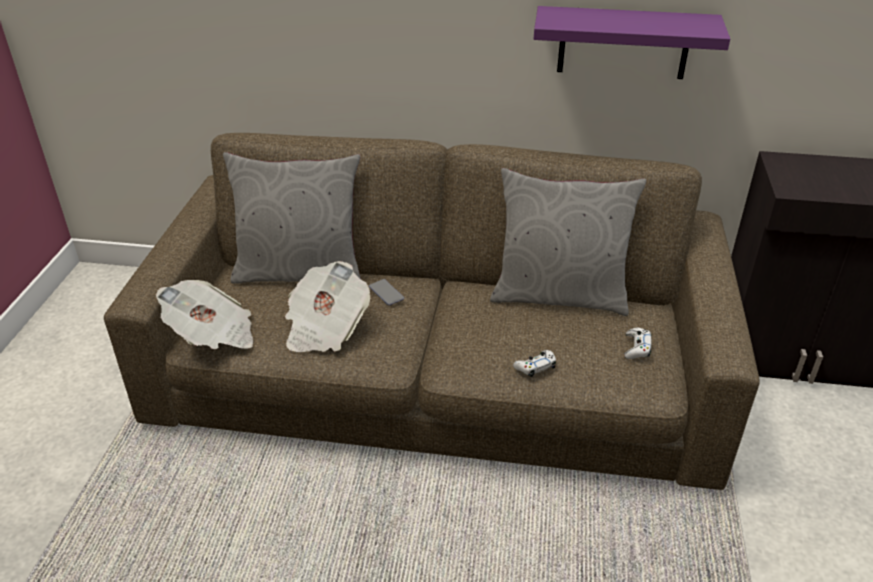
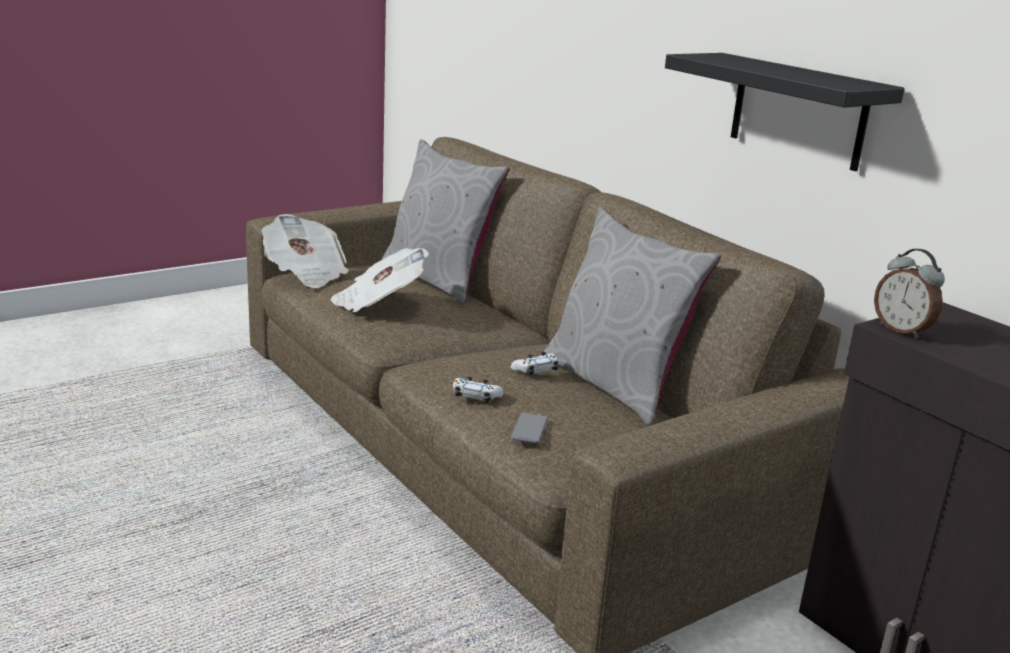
camera: 45 degrees right, 15 degrees down
(386, 293) = (469, 314): phone -> phone (529, 429)
(623, 43) = (798, 111): purple shelf -> black shelf
(637, 348) = (598, 438): white game controller -> white game controller (535, 370)
(796, 189) = (901, 330): none -> alarm clock

